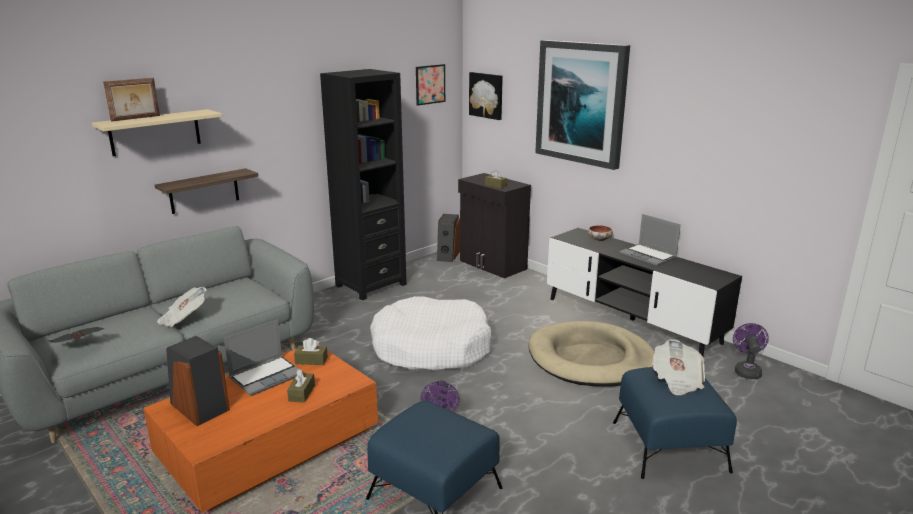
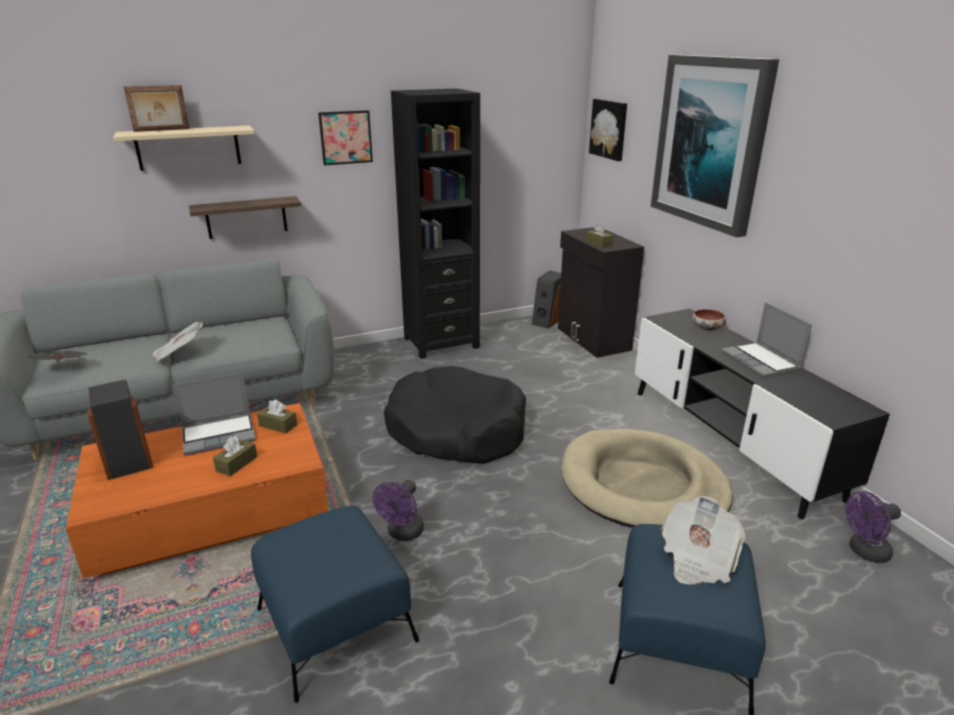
camera: 20 degrees right, 5 degrees up
(430, 84) = (540, 112): picture -> picture (346, 137)
(431, 348) = (456, 430): white dog bed -> black dog bed
(746, 370) = (864, 552): purple fan -> purple fan turned 135 degrees counterclockwise

